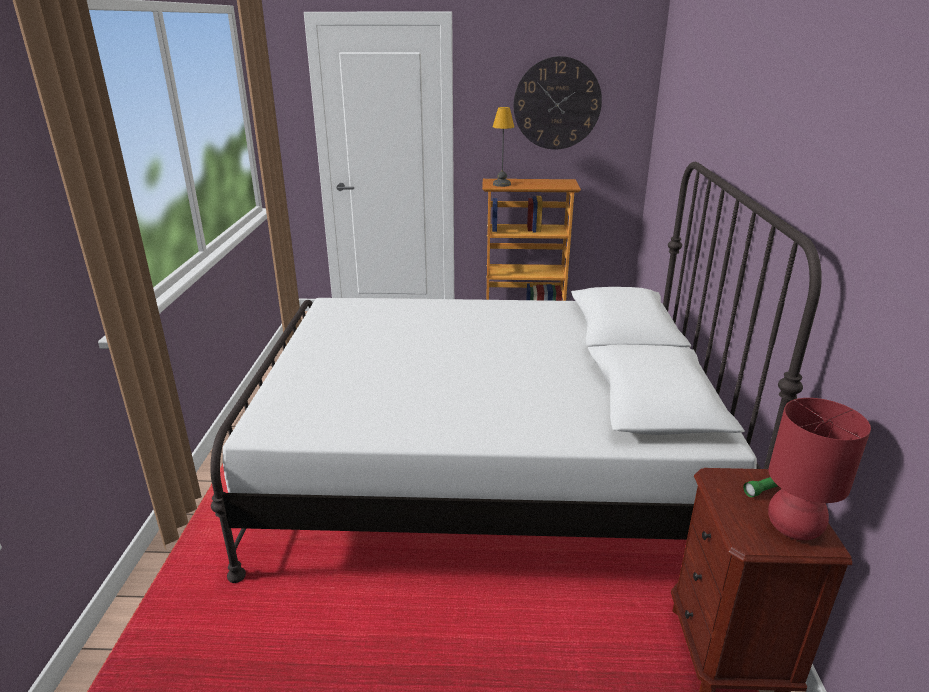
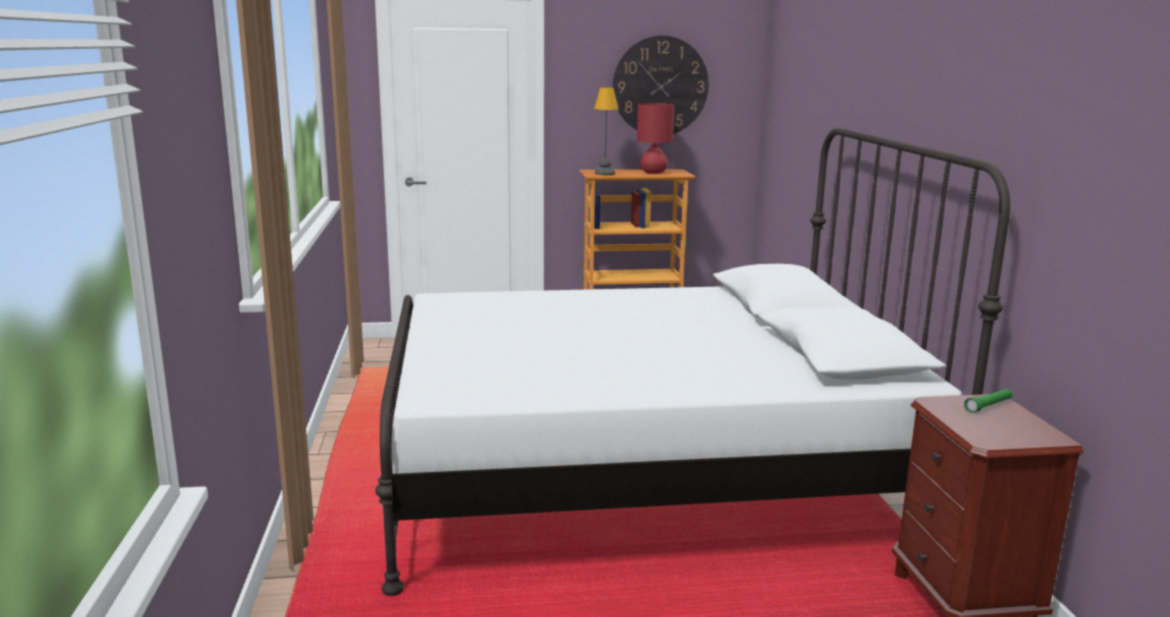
camera: 10 degrees left, 10 degrees down
(793, 528) = (1022, 430): red table lamp -> red table lamp (653, 172)

